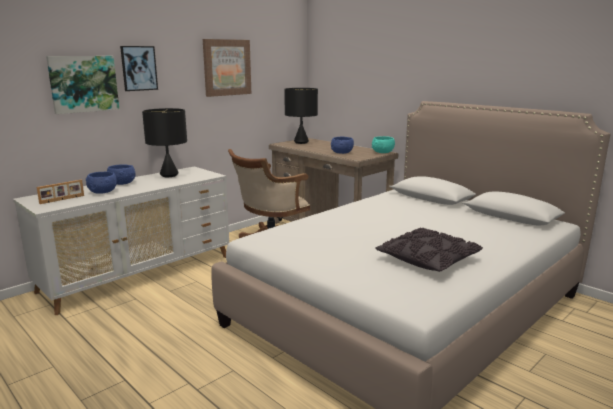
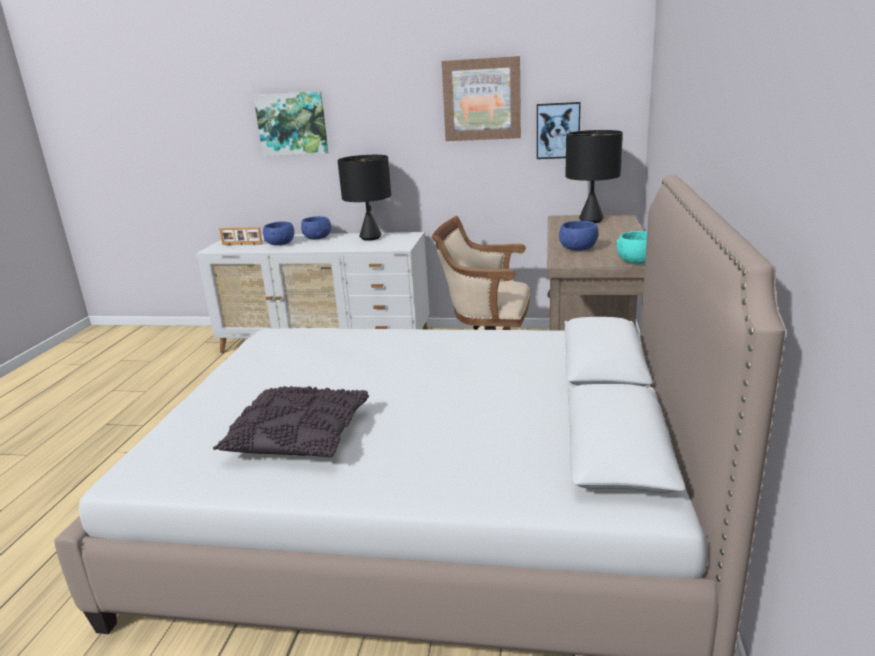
camera: 55 degrees right, 5 degrees up
(139, 68) = (353, 104): picture -> picture (558, 130)

